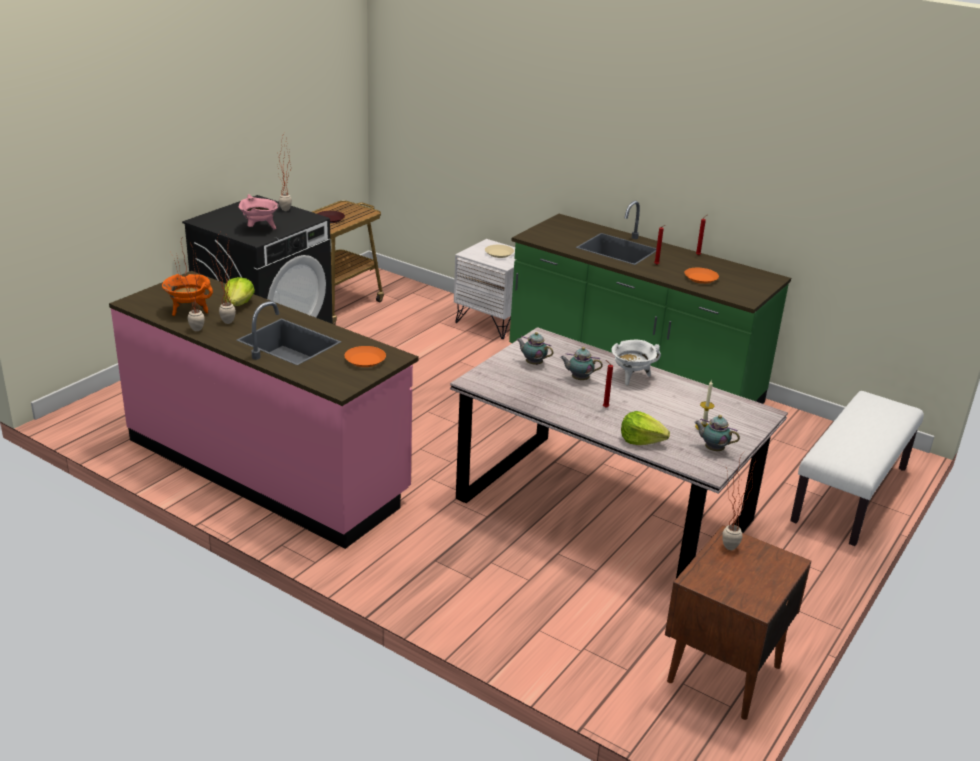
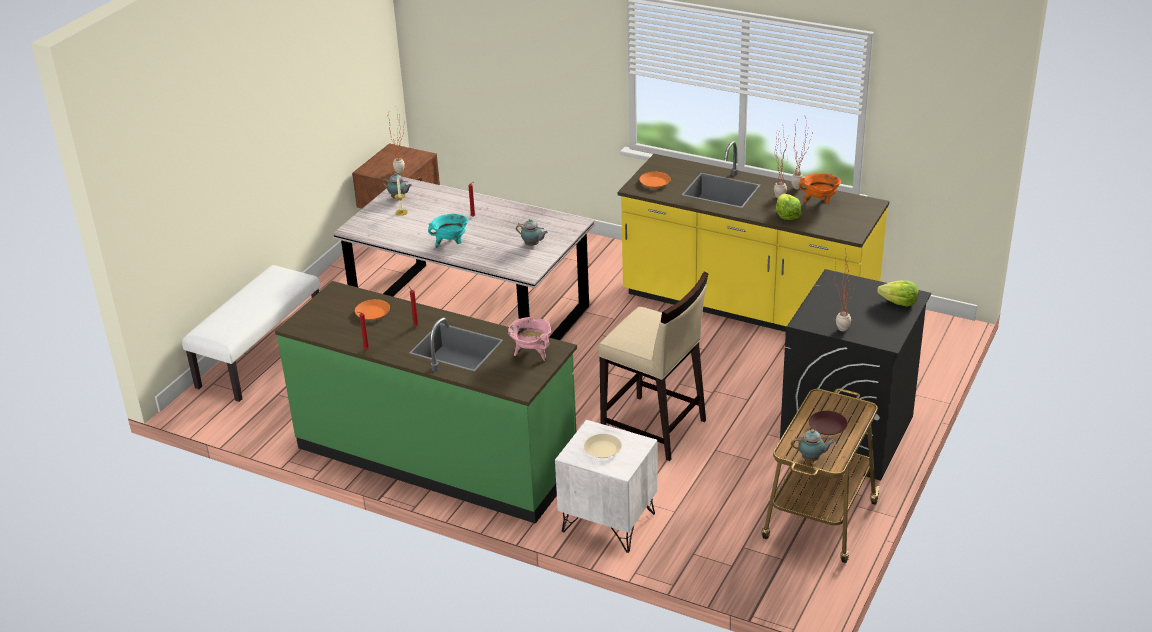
camera: 175 degrees right, 5 degrees up
(259, 229) = (843, 294): pink cooking pot -> pink cooking pot (531, 353)
(267, 468) = (747, 308): pink counter -> yellow counter
(431, 373) = (654, 428): none -> beige stool
(578, 379) = (494, 236): teapot -> teapot (812, 458)
(631, 377) = (451, 244): white cooking pot -> turquoise cooking pot
(641, 440) = (448, 197): lettuce -> lettuce (899, 302)

